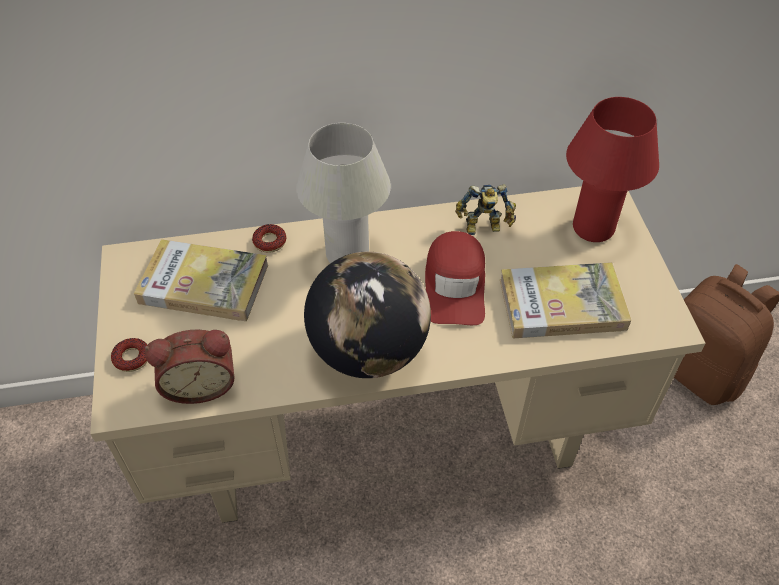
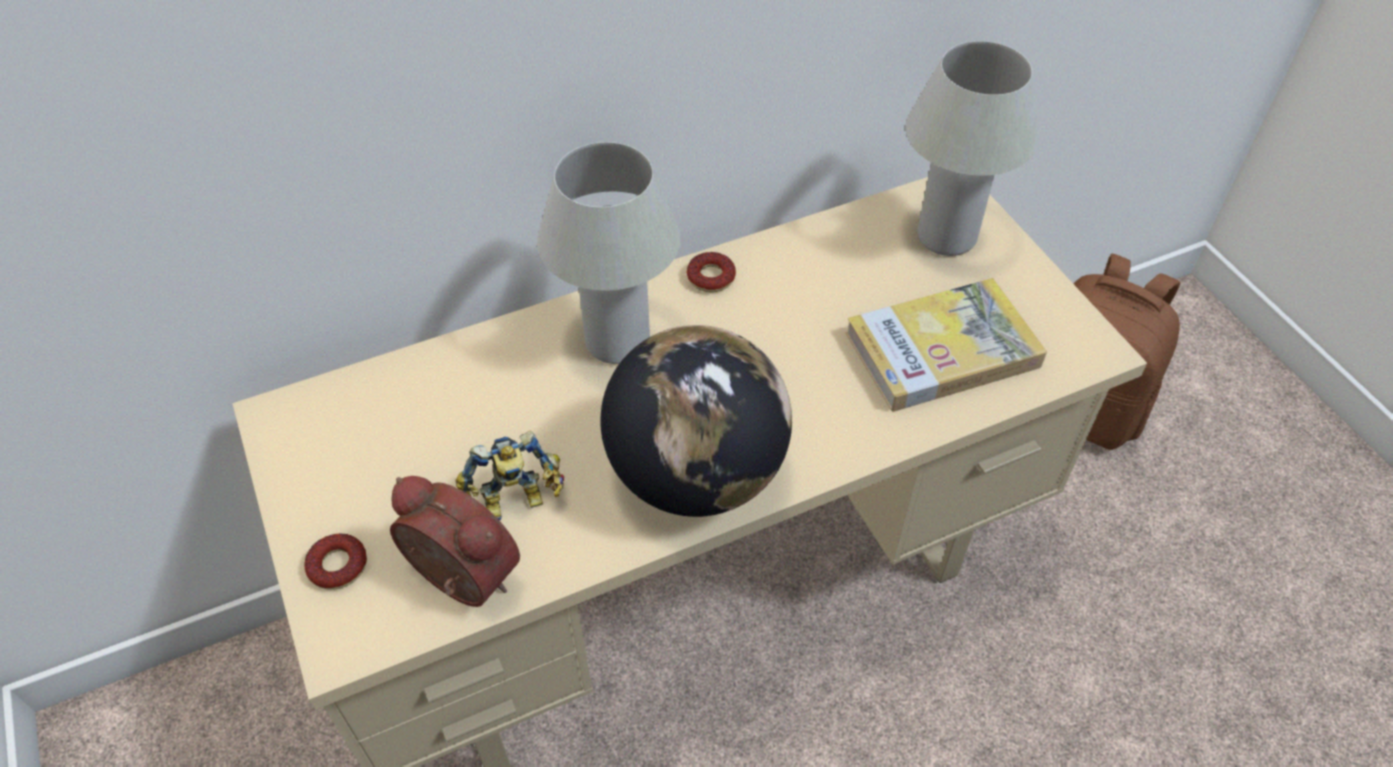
camera: 15 degrees left, 0 degrees up
(200, 383) = (459, 580): alarm clock -> alarm clock turned 120 degrees counterclockwise
(204, 284) = (414, 428): book -> none
(269, 241) = (495, 345): donut -> donut (711, 277)
(455, 285) = (787, 354): red cap -> none
(484, 228) = (799, 265): toy robot -> toy robot (516, 503)
(593, 228) = (946, 237): red table lamp -> white table lamp

